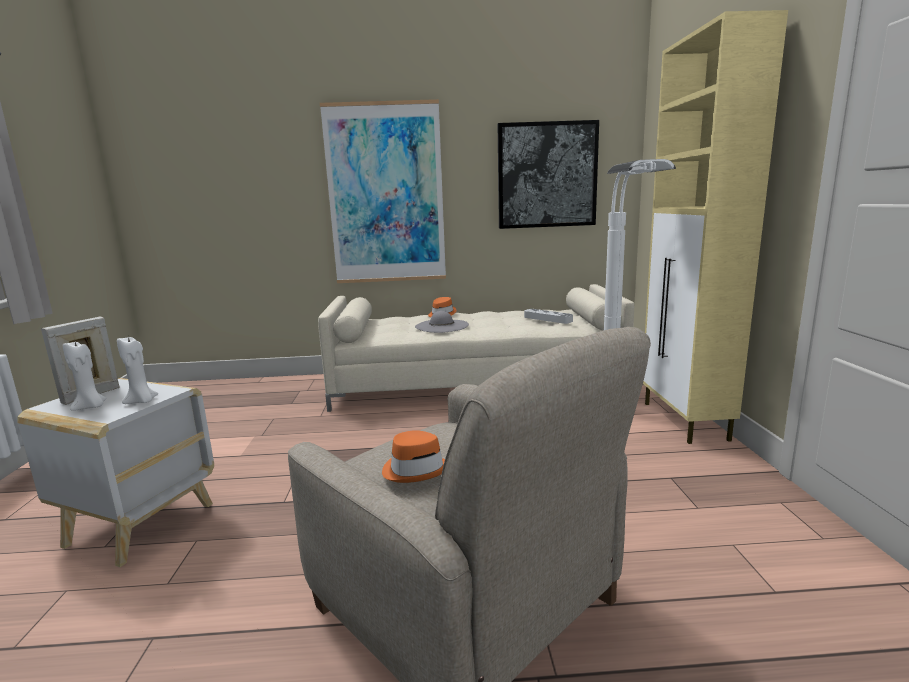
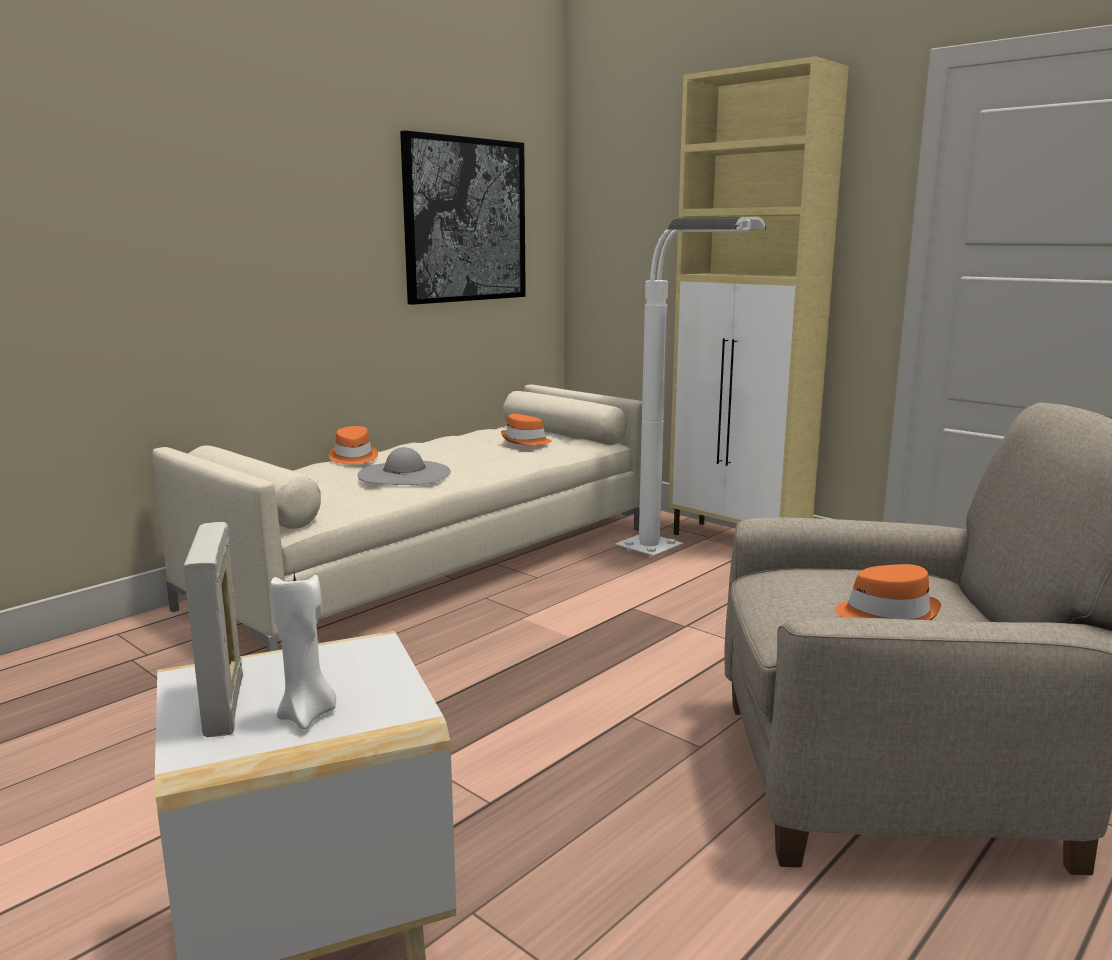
camera: 45 degrees left, 0 degrees up
(142, 401) = (380, 674): white candle -> none
(386, 195) = (231, 243): picture -> none
(547, 319) = (525, 441): grey tray -> orange hat

